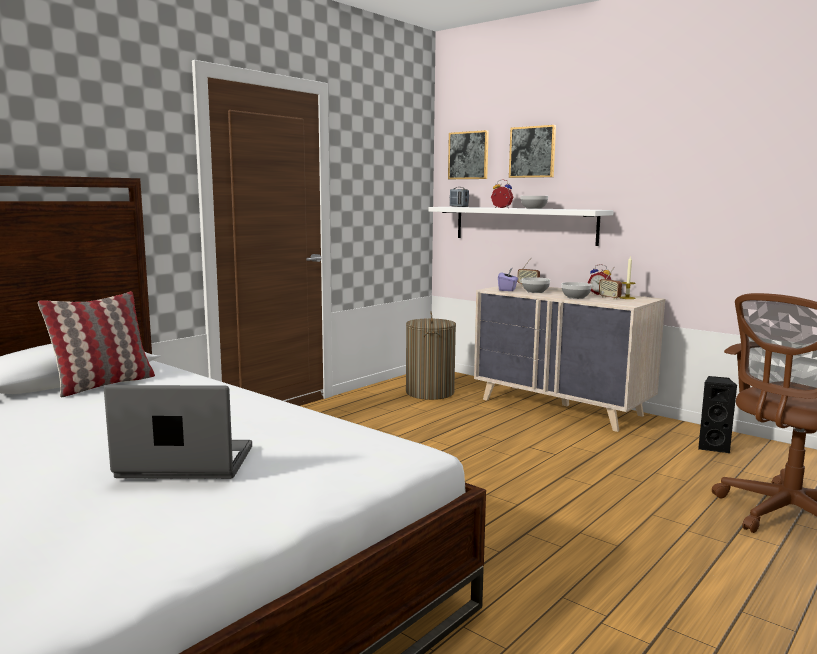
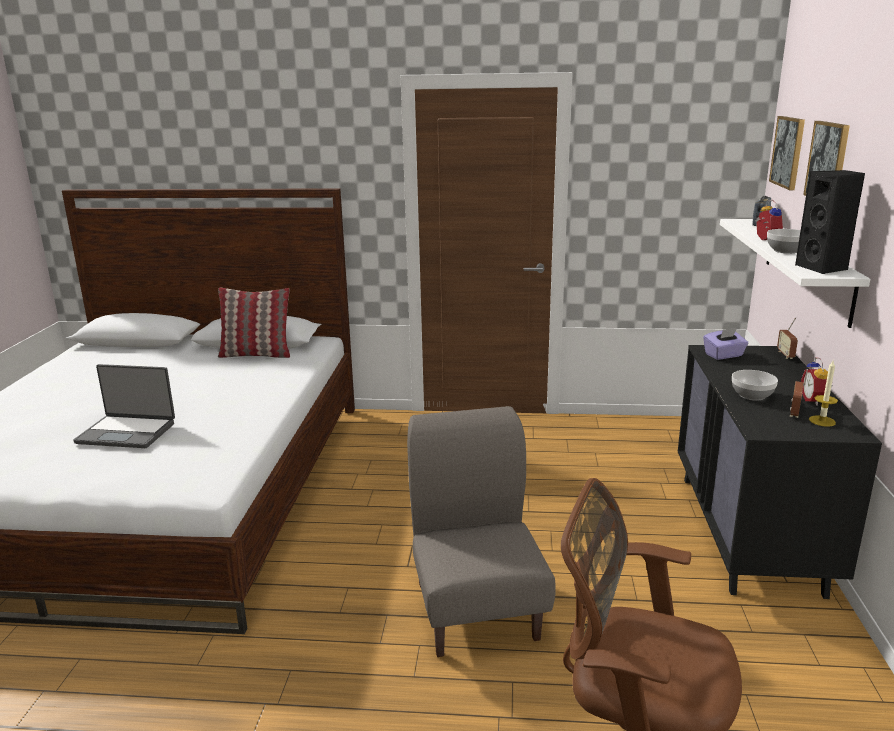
camera: 55 degrees right, 10 degrees up
(185, 463) = (127, 432): laptop -> laptop turned 135 degrees clockwise
(430, 392) = (651, 448): laundry basket -> none
(535, 291) = (744, 369): bowl -> none
(555, 499) = (477, 609): none -> grey chair
(561, 407) = (748, 533): beige dresser -> black dresser
(713, 447) = (802, 687): black speaker -> black speaker (823, 268)

